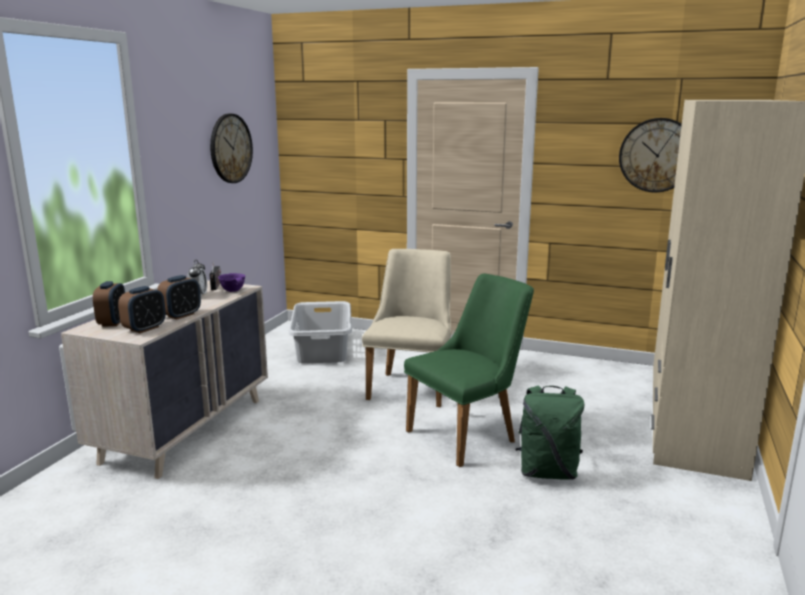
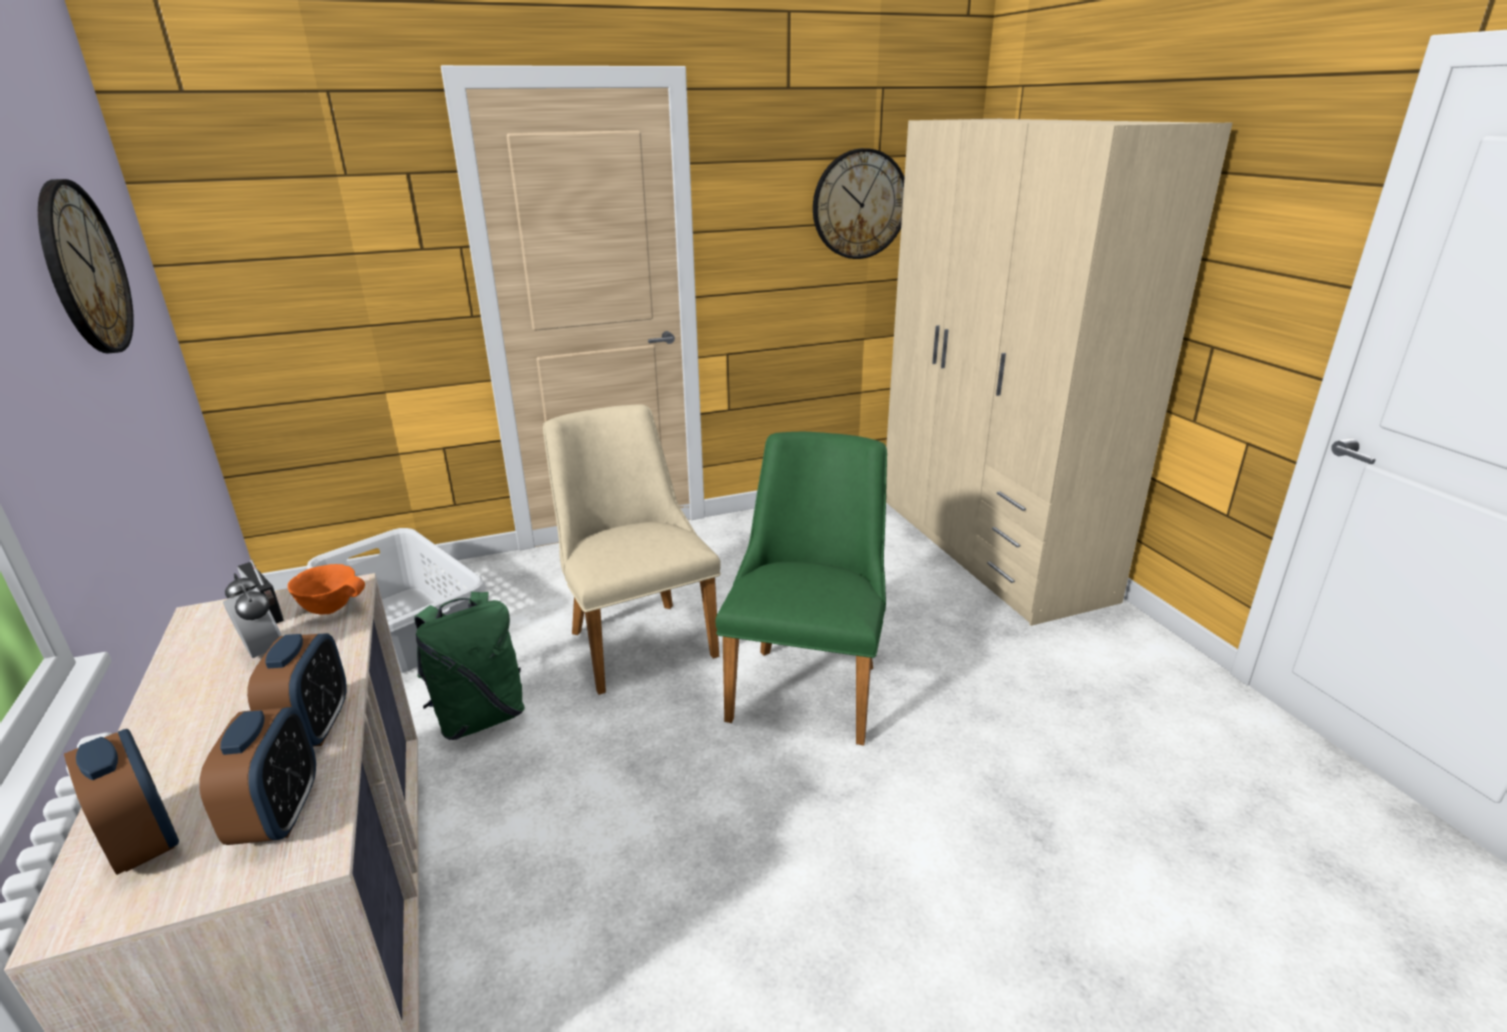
camera: 40 degrees left, 10 degrees up
(234, 291) = (332, 608): purple bowl -> orange bowl
(547, 472) = (960, 695): green backpack -> green backpack (480, 717)

